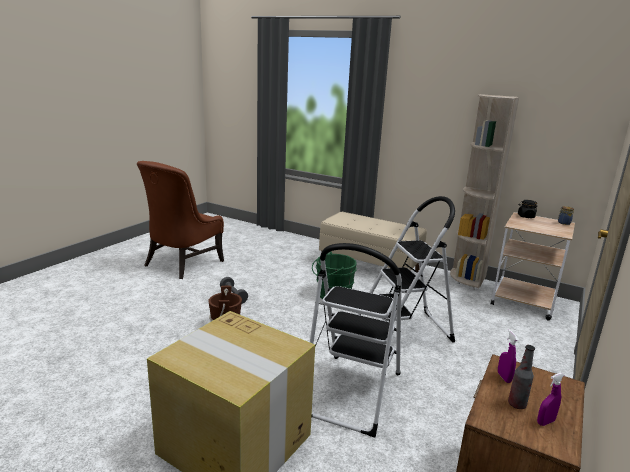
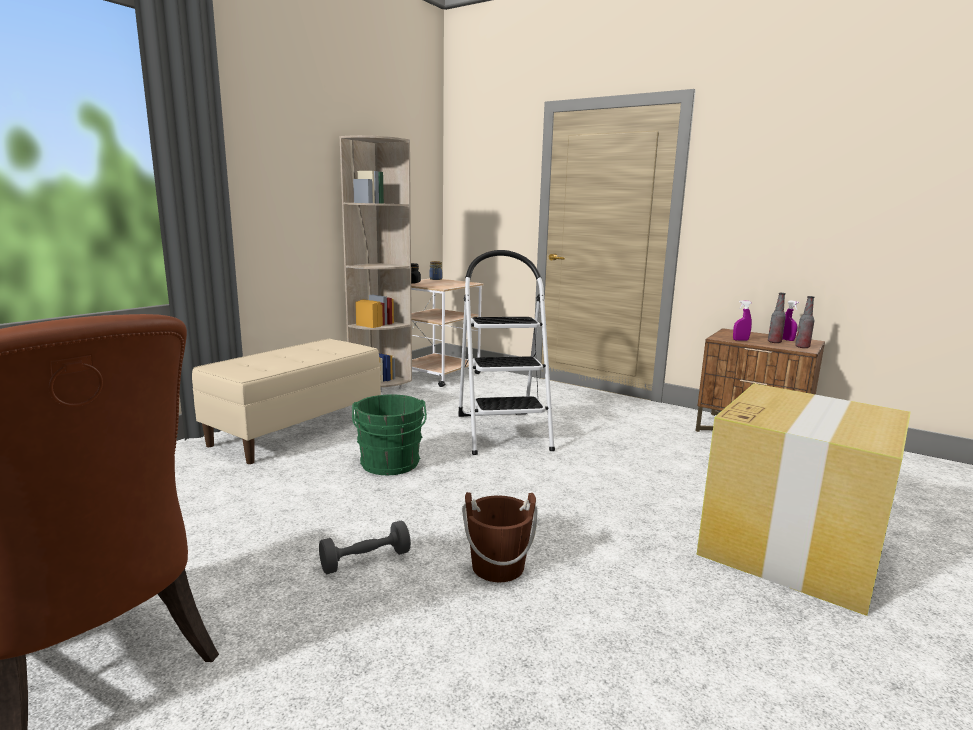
camera: 85 degrees left, 5 degrees down
(350, 394) = (650, 473): step ladder -> none
(501, 422) = (802, 347): none -> bottle

